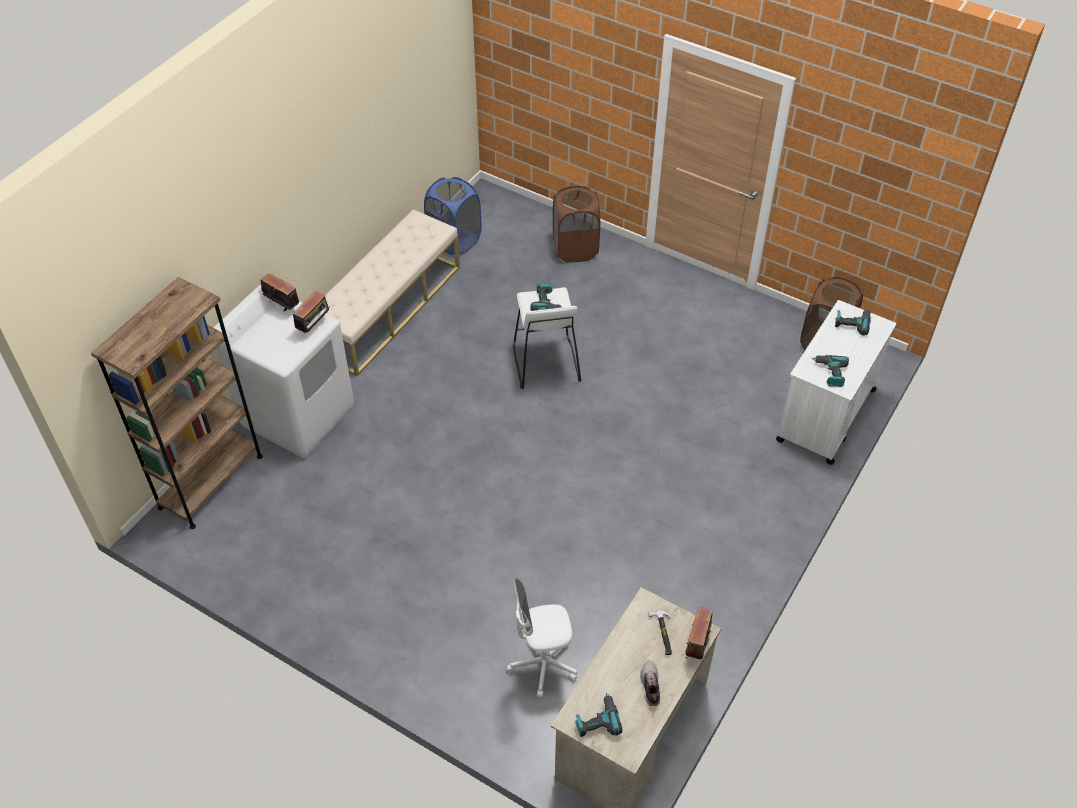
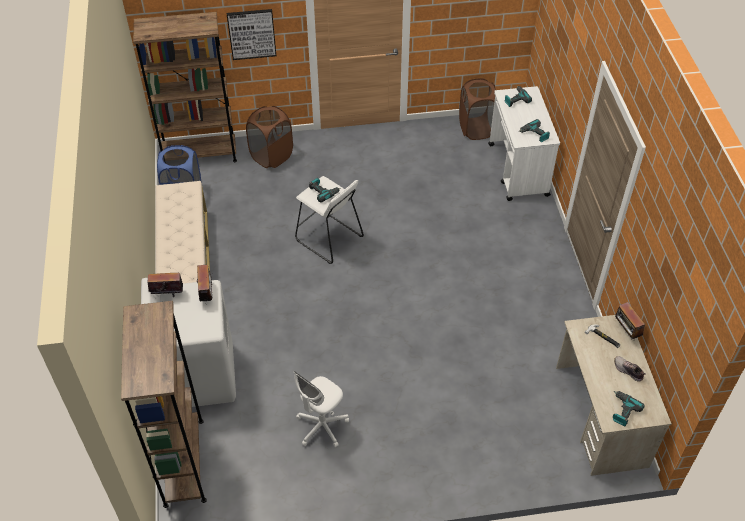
camera: 40 degrees left, 0 degrees up
(509, 209) = (200, 154): none -> brown bookcase
(543, 665) = (517, 417): white office chair -> white office chair (322, 427)
(595, 95) = (251, 33): none -> picture

